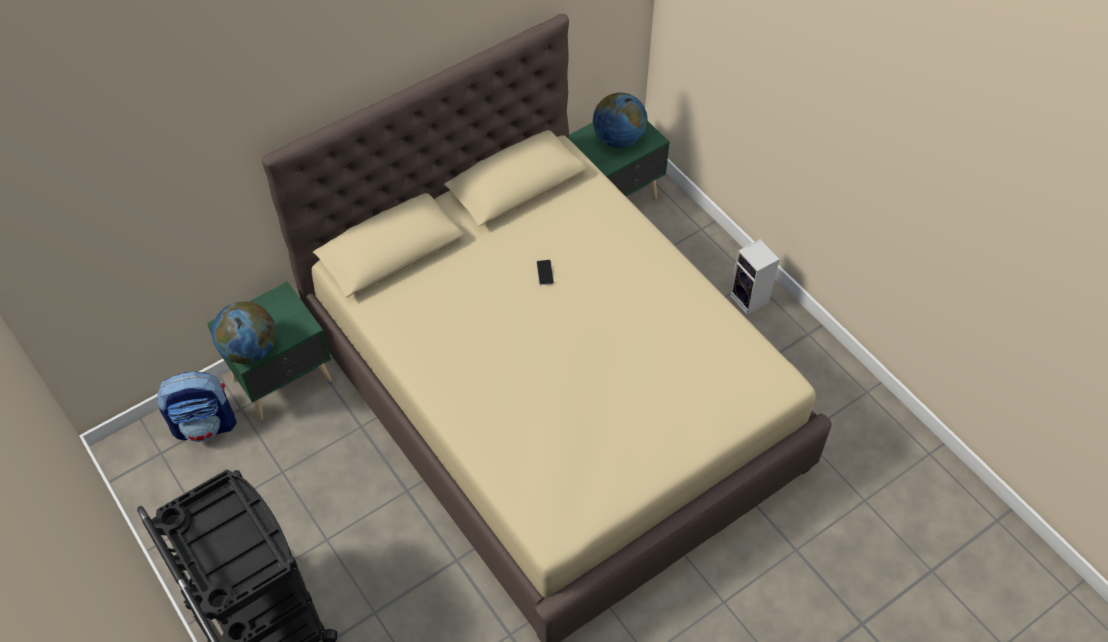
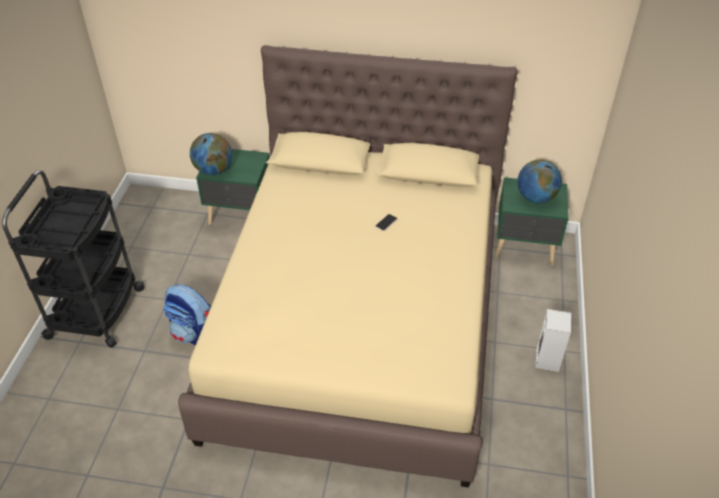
camera: 45 degrees right, 10 degrees down
(206, 424) = (184, 209): backpack -> backpack (194, 334)

